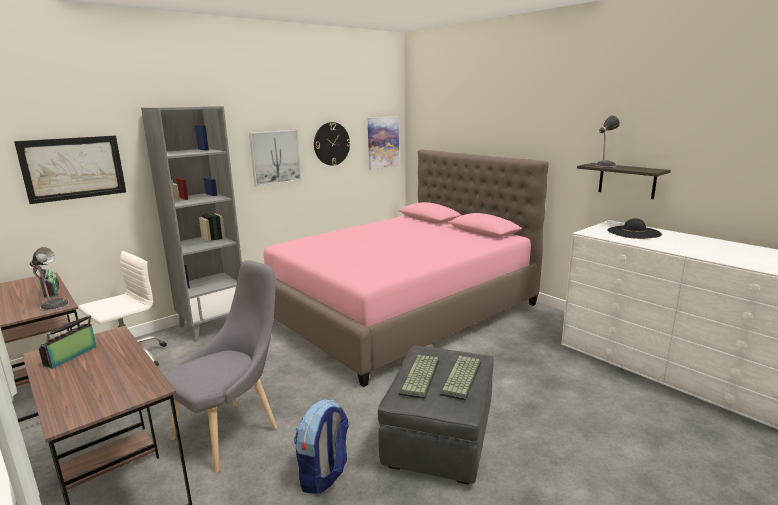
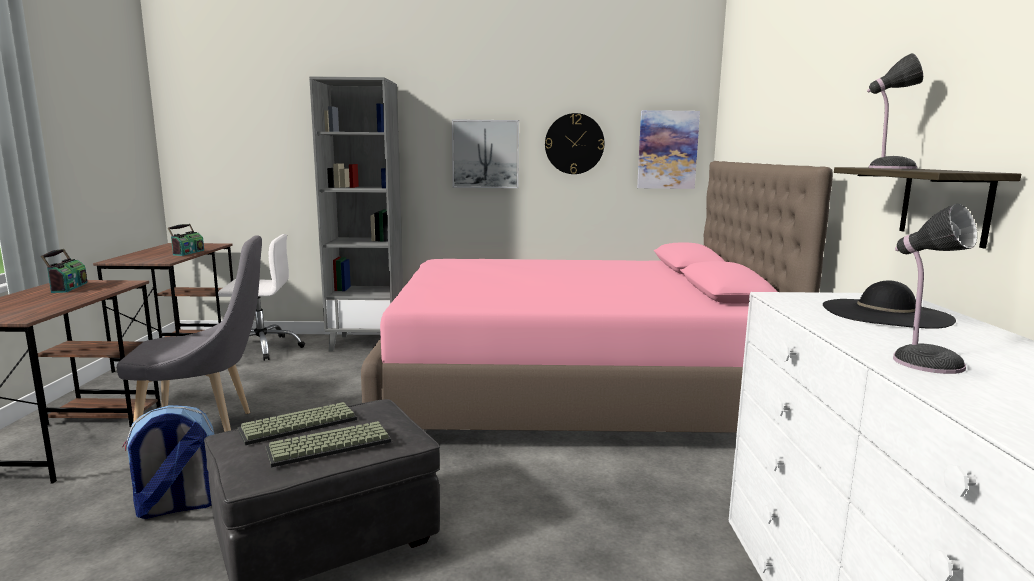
camera: 40 degrees right, 5 degrees down
(54, 305) = (162, 260): table lamp -> table lamp (923, 361)
(71, 356) = (68, 287): radio -> radio turned 105 degrees clockwise
(73, 168) = (260, 142): picture -> none

